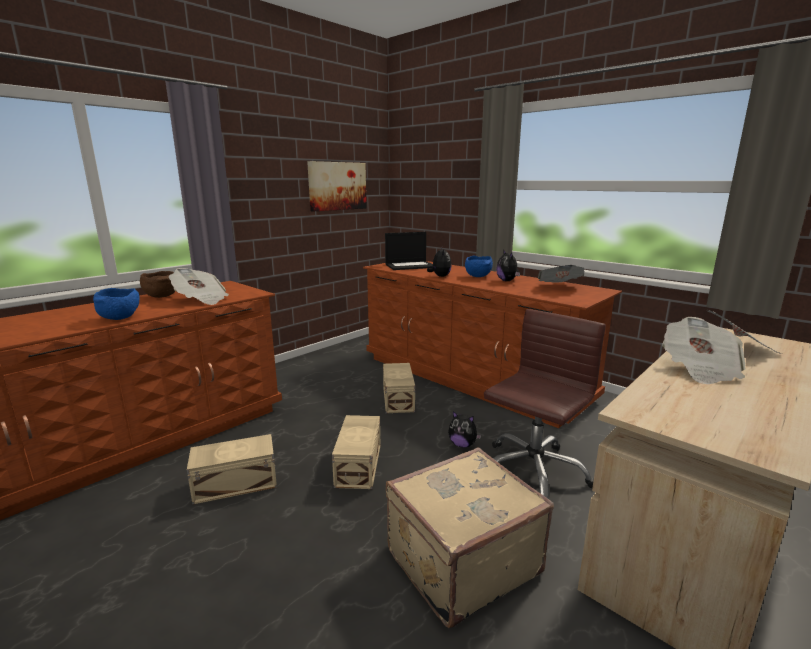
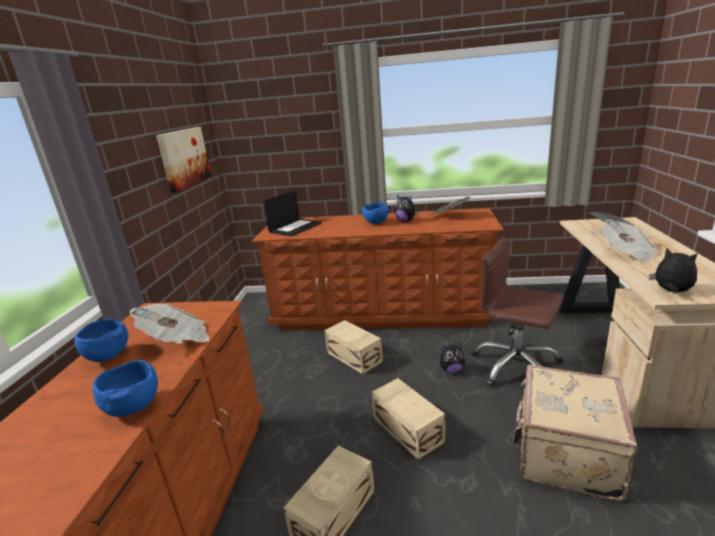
camera: 35 degrees left, 5 degrees up
(161, 296) = (107, 356): brown bowl -> blue bowl
(440, 276) = (347, 231): plush toy -> plush toy (671, 291)
(532, 472) = (516, 366): brown office chair -> brown office chair turned 60 degrees counterclockwise

